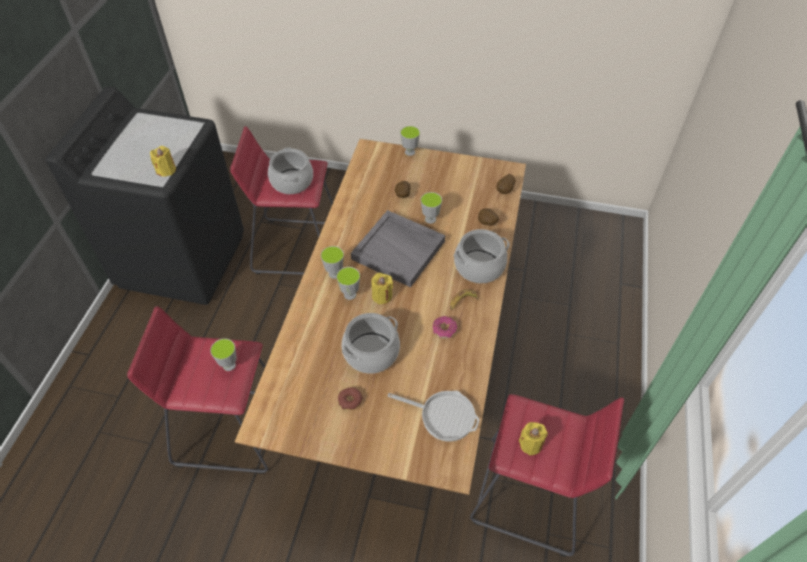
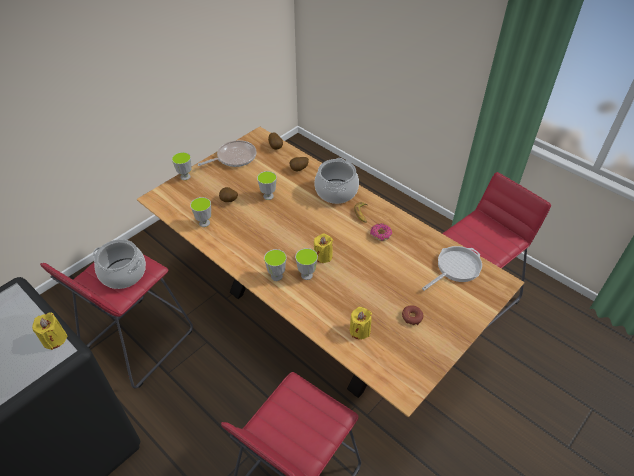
camera: 60 degrees left, 5 degrees down
(229, 365) = (303, 405): cup -> cup (204, 223)
(371, 352) = (373, 285): cooking pot -> none
(399, 250) = (284, 226): grey tray -> none
(463, 169) = (234, 157): none -> frying pan
(530, 444) = (485, 243): yellow candle -> yellow candle (360, 330)

